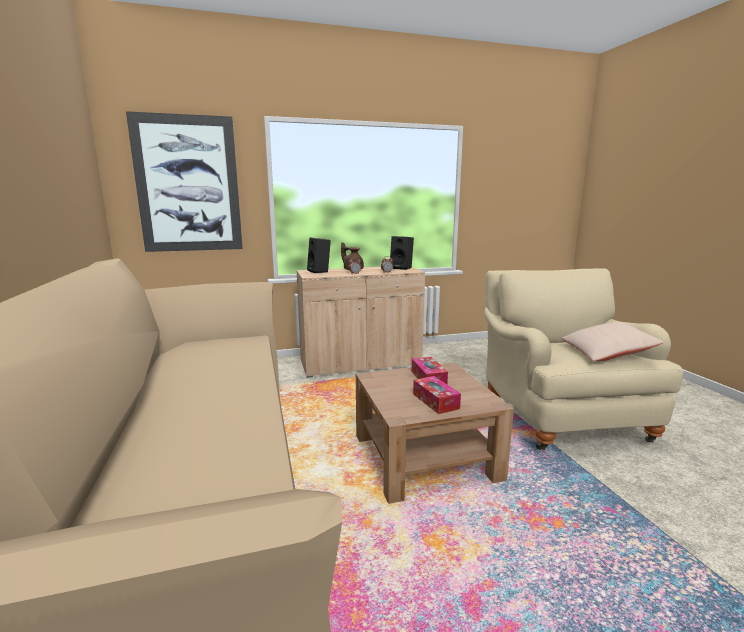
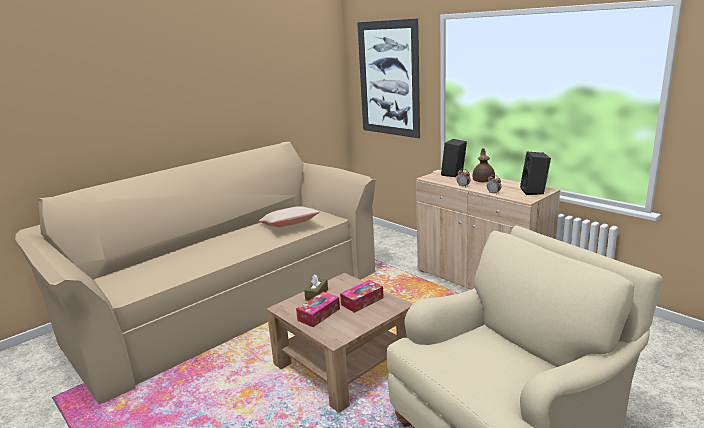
camera: 65 degrees right, 5 degrees up
(389, 394) = (316, 294): none -> brown tissue box
(606, 353) = (483, 372): beige pillow -> beige pillow (289, 226)

